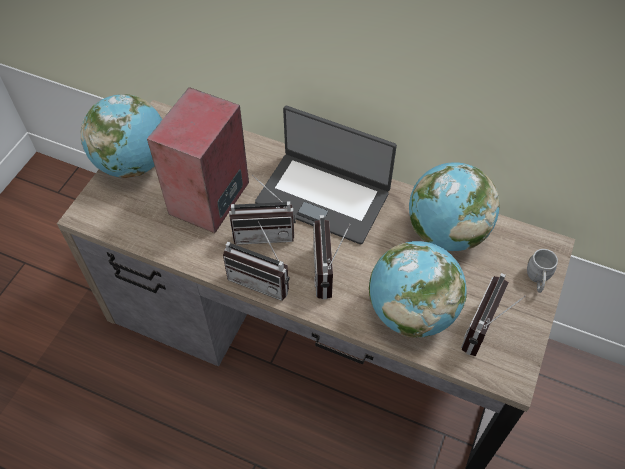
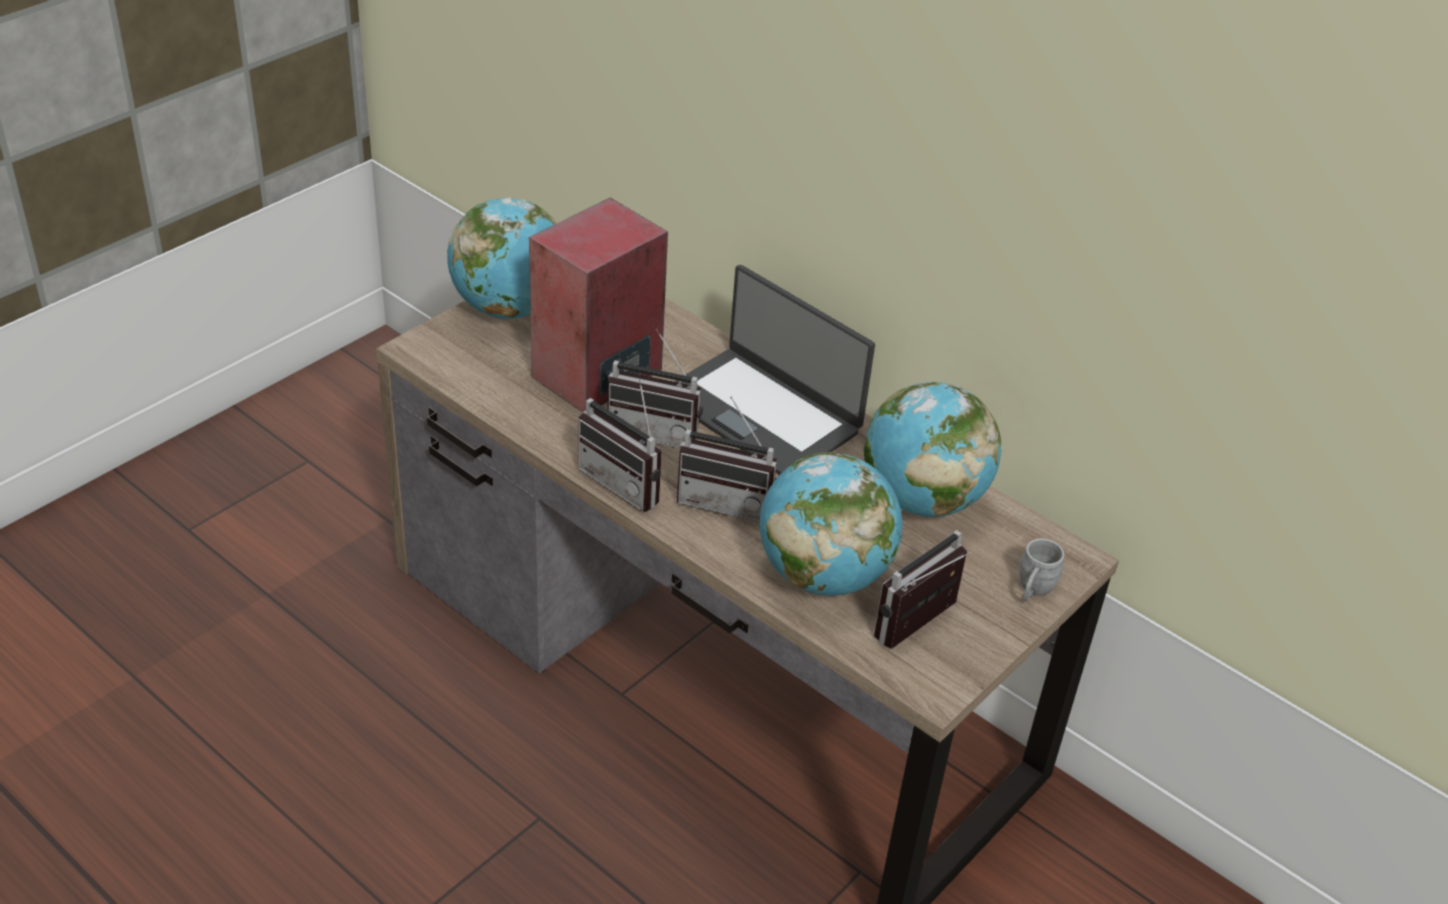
camera: 15 degrees right, 15 degrees down
(330, 273) = (728, 501): radio -> radio turned 90 degrees counterclockwise

